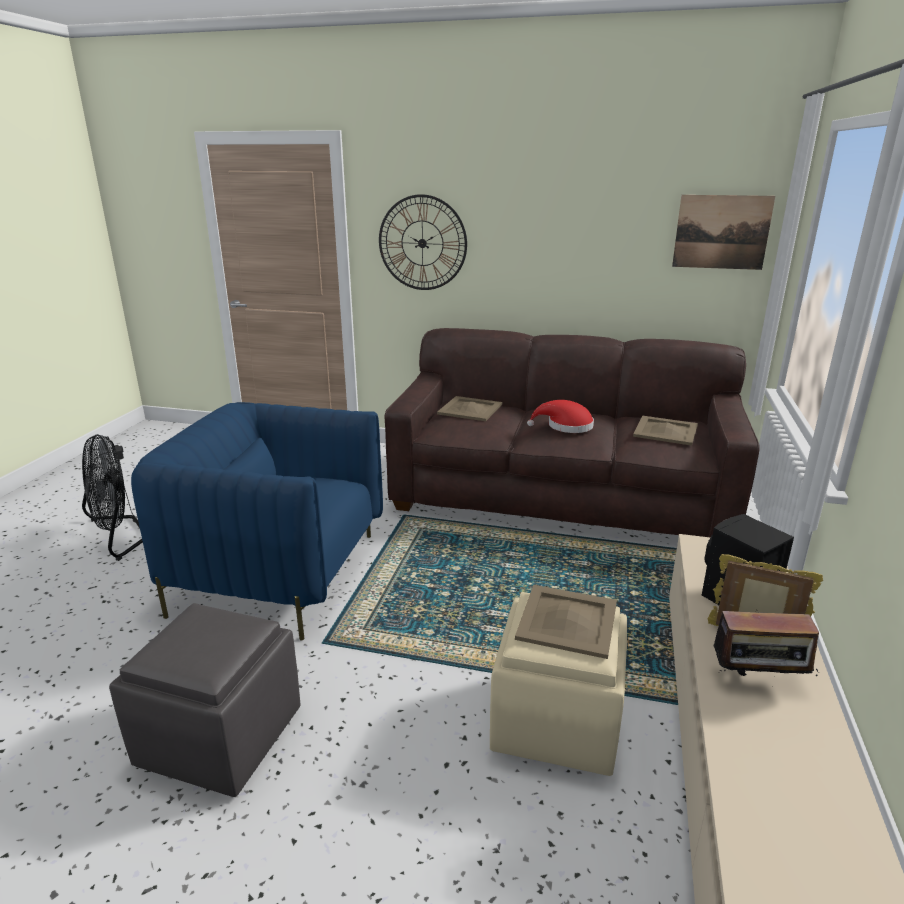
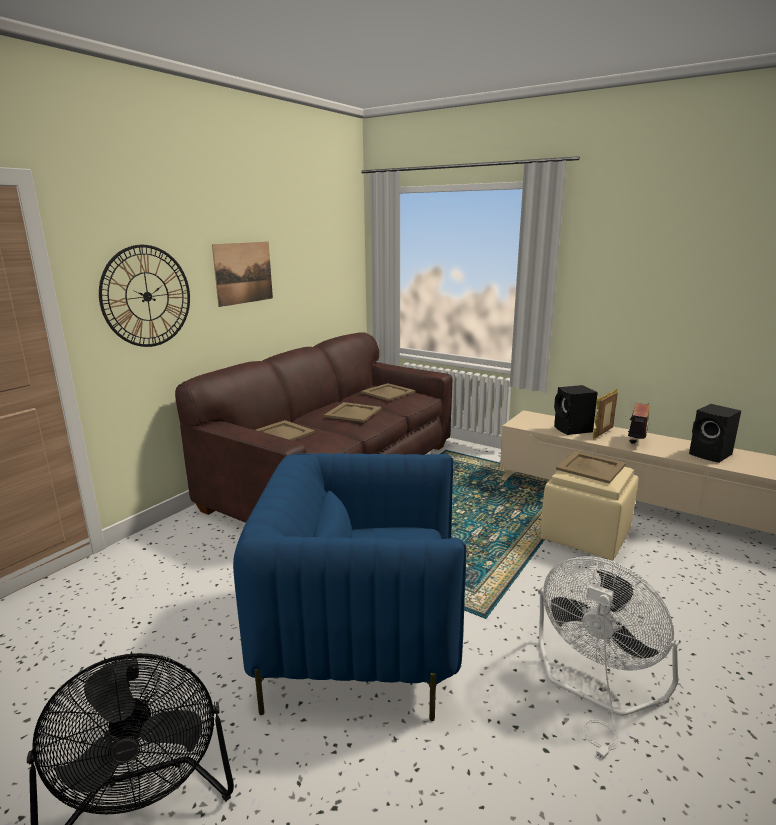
camera: 70 degrees left, 5 degrees down
(220, 735) = (595, 689): grey ottoman -> white fan
(278, 572) = (358, 636): blue armchair -> blue armchair turned 60 degrees clockwise
(566, 426) = (353, 412): red hat -> beige tray
(721, 232) = (337, 259): picture -> picture (243, 273)
(792, 801) = (711, 455): none -> black speaker

